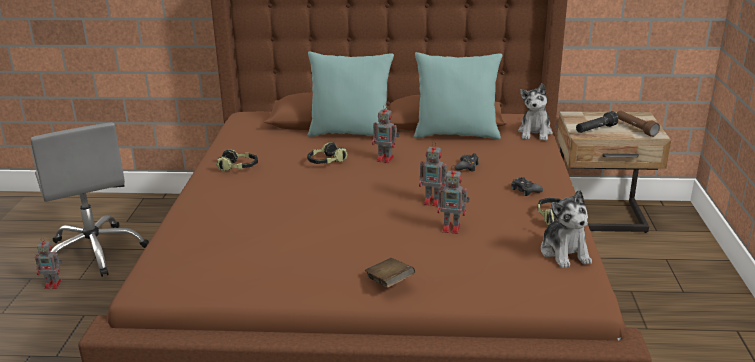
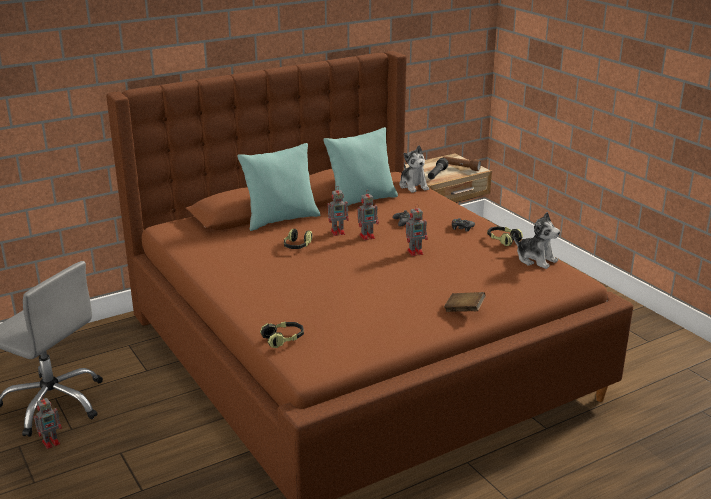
camera: 35 degrees left, 0 degrees up
(239, 167) = (234, 269): headphones -> headphones (283, 339)
(452, 228) = (452, 265): toy robot -> toy robot (368, 236)

